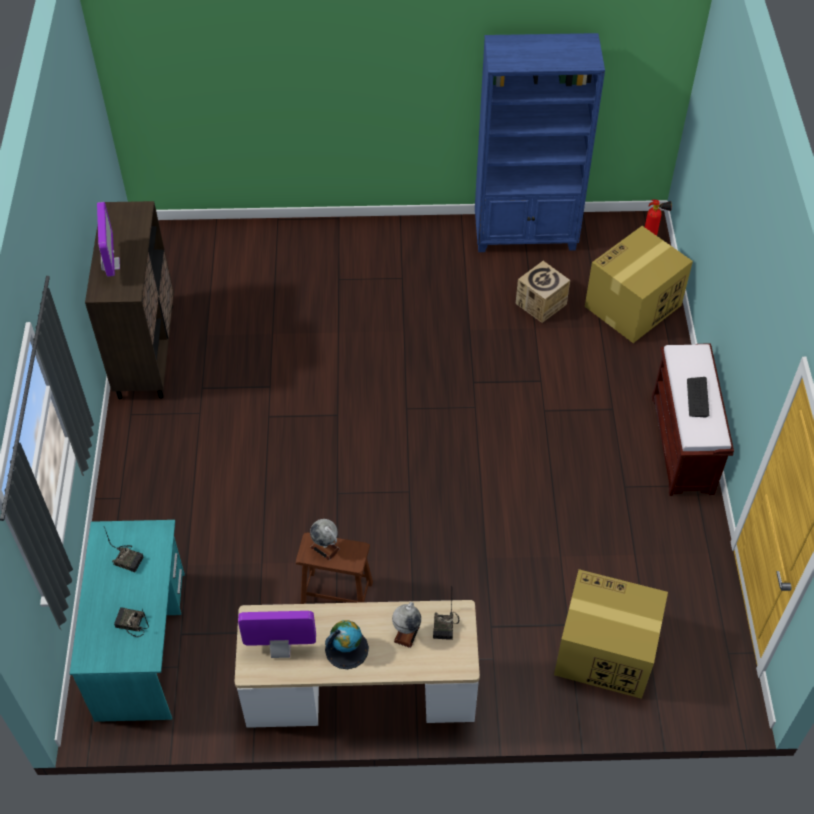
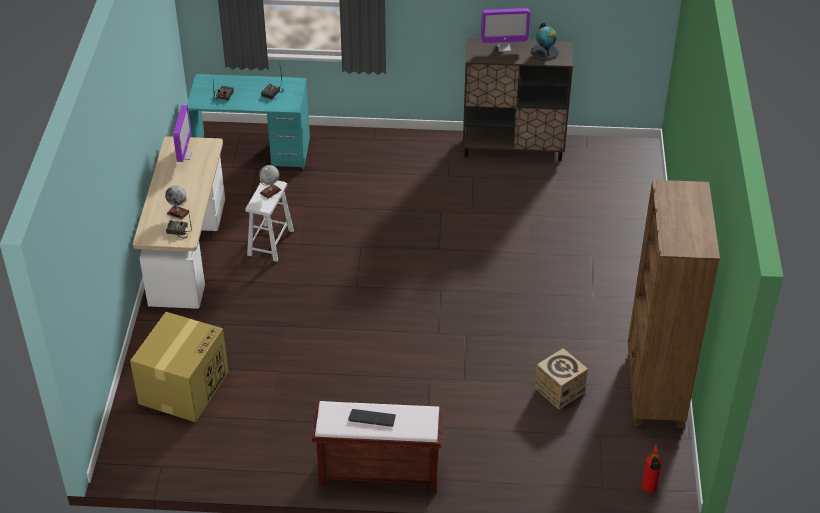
camera: 95 degrees right, 10 degrees down
(337, 594) = (271, 242): brown stool -> white stool
(346, 649) = (175, 184): globe -> globe (545, 52)
(526, 235) = (654, 389): blue bookcase -> brown bookcase
(632, 306) = (554, 461): cardboard box -> none

